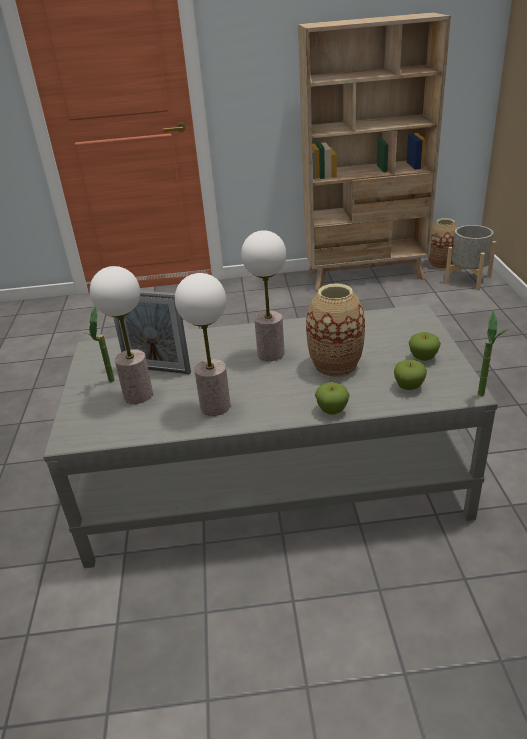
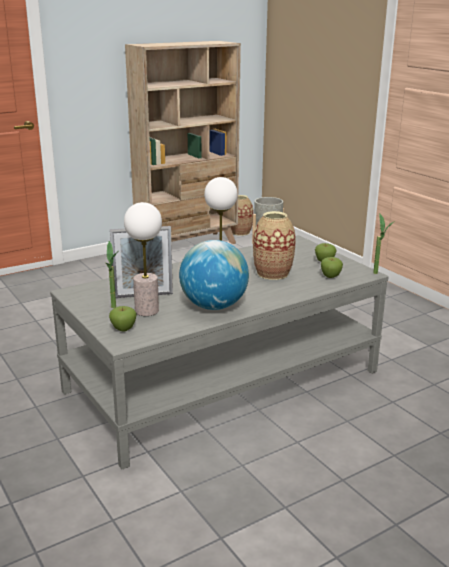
camera: 30 degrees left, 10 degrees down
(215, 406) = (213, 306): table lamp -> globe
(332, 410) = (295, 295): apple -> apple (123, 329)

